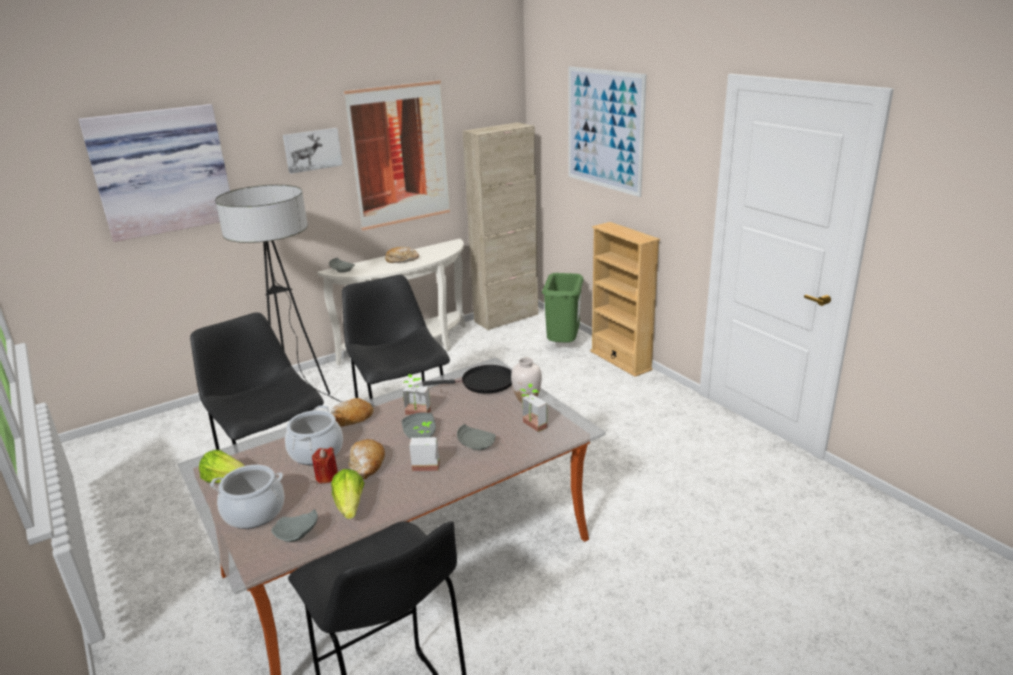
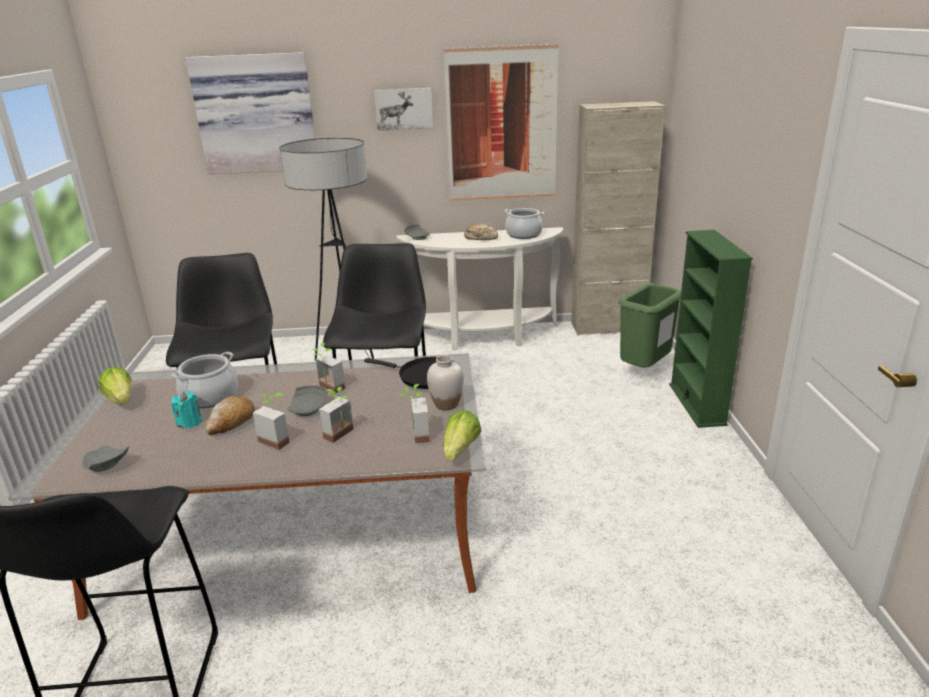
camera: 30 degrees right, 0 degrees up
(254, 512) = (104, 434): cooking pot -> cooking pot (524, 234)
(327, 476) = (189, 422): red candle -> turquoise candle
(350, 420) = (270, 376): bread -> none
(350, 506) = (172, 456): lettuce -> lettuce (460, 450)
(476, 444) = (343, 435): grey plate -> potted plant
(604, 129) = (725, 111): picture -> none
(620, 360) = (697, 404): beige bookcase -> green bookcase

